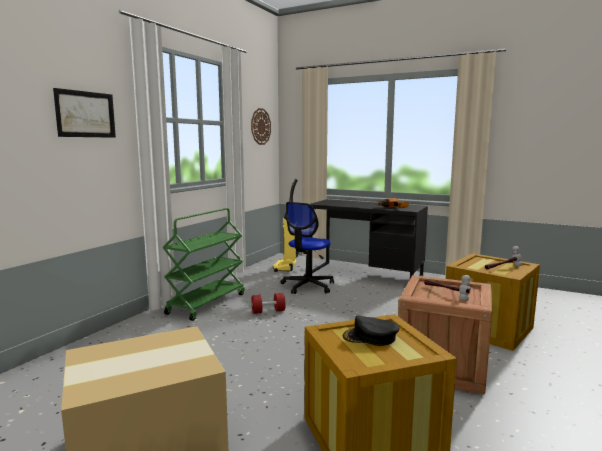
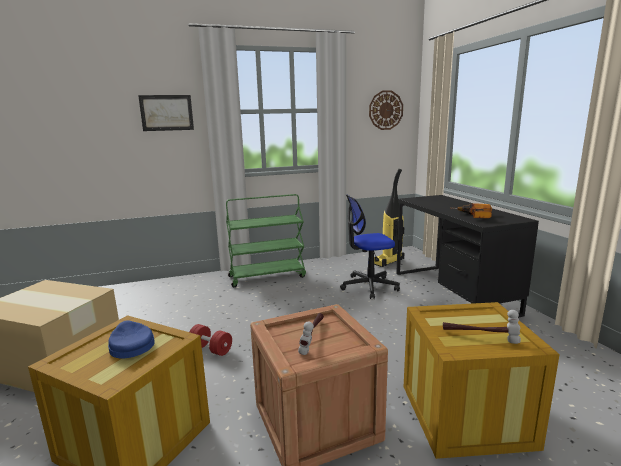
camera: 45 degrees right, 5 degrees up
(268, 311) = (291, 298): red dumbbell -> red dumbbell (211, 349)
(370, 337) = (130, 345): black cap -> blue cap

